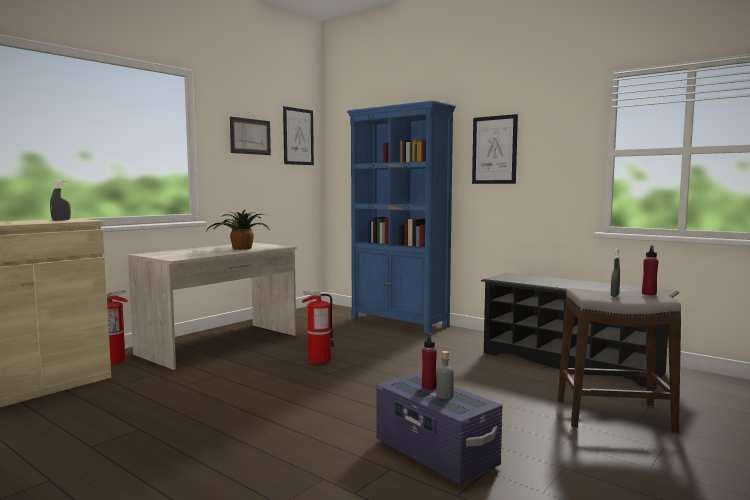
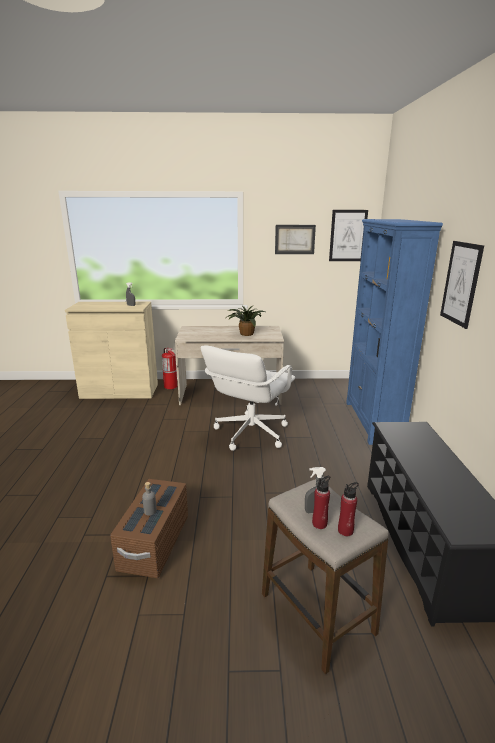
camera: 50 degrees right, 15 degrees up
(319, 360) = (250, 433): fire extinguisher -> white office chair
(429, 387) = (161, 498): red bottle -> red bottle (319, 524)
(435, 454) = (154, 543): purple storage box -> brown storage box

